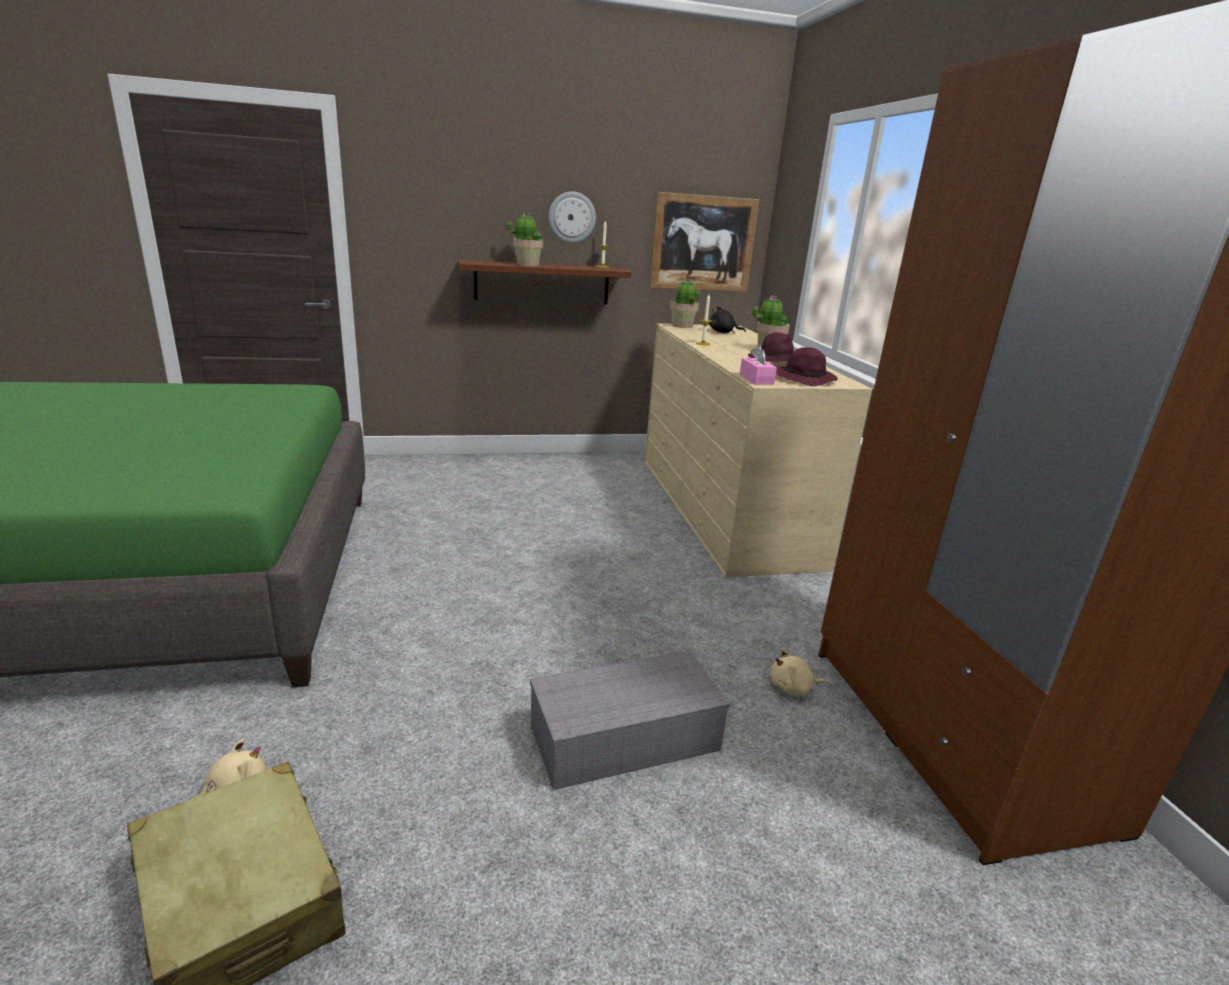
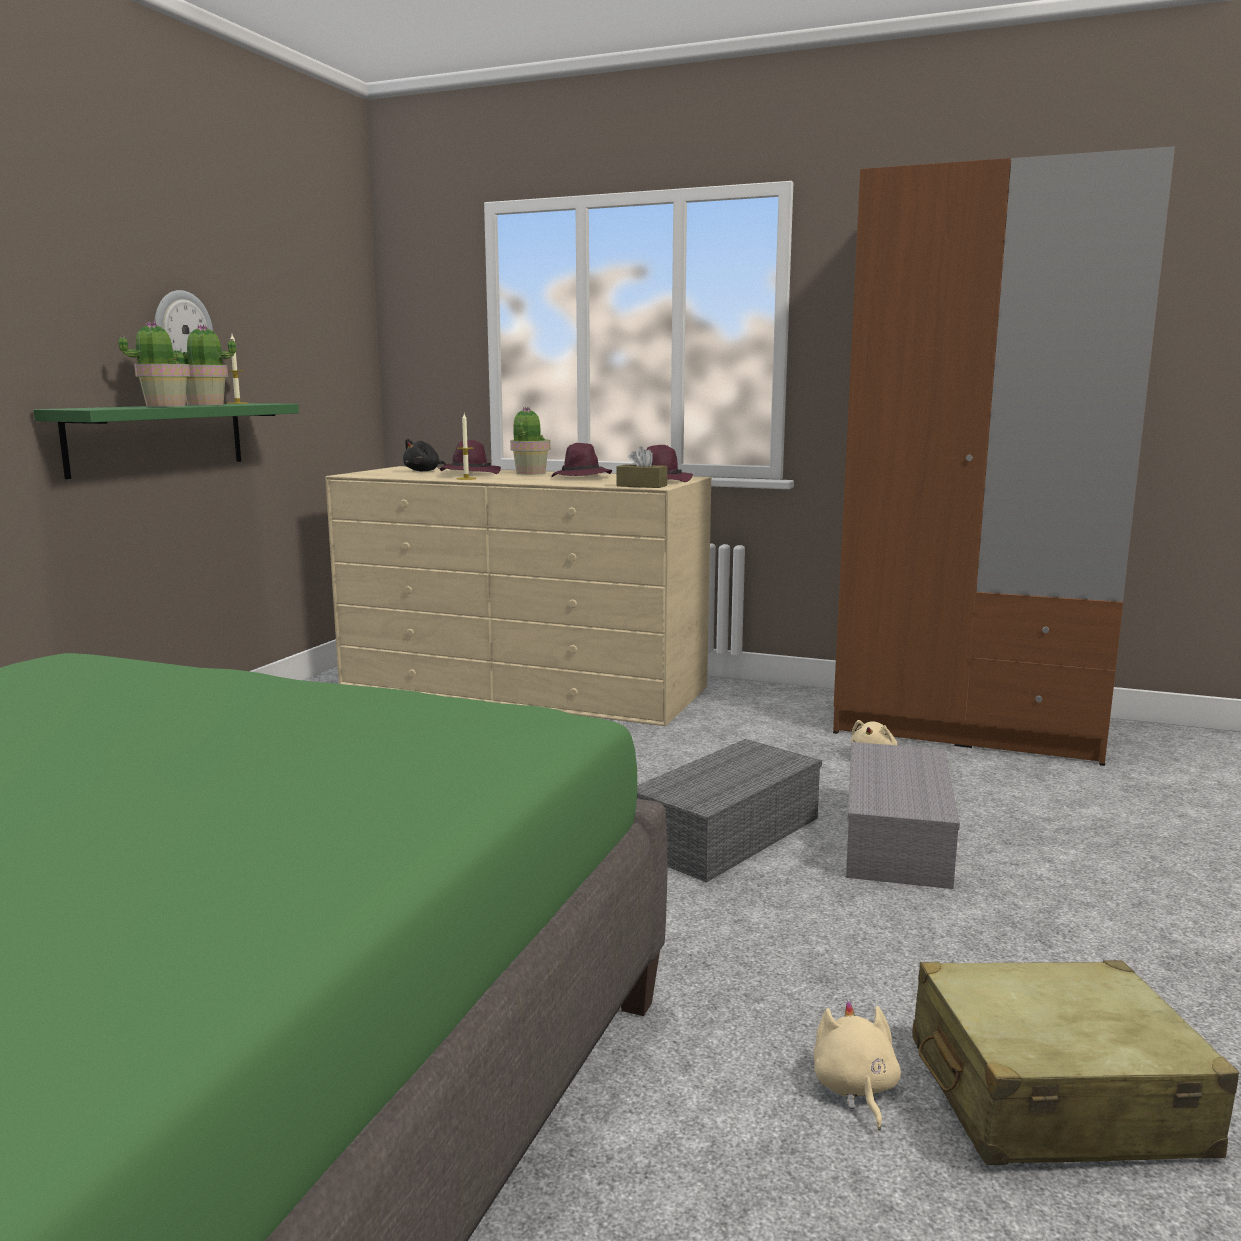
camera: 55 degrees left, 10 degrees down
(542, 282) = (157, 437): brown shelf -> green shelf
(561, 652) = (726, 832): none -> grey storage box
(682, 326) = (363, 473): potted plant -> potted plant (206, 405)
(703, 243) = (325, 363): picture -> none
(735, 340) = (470, 473): none -> purple hat
(756, 379) = (641, 486): pink tissue box -> brown tissue box

